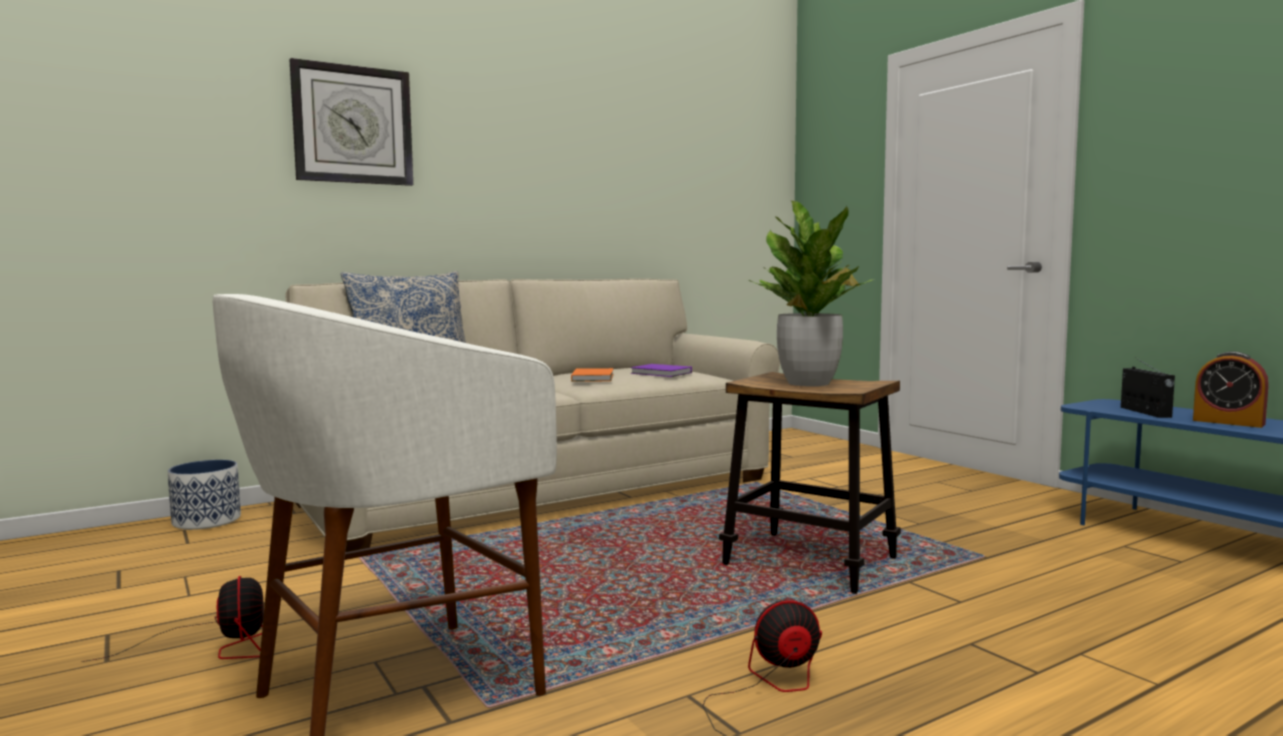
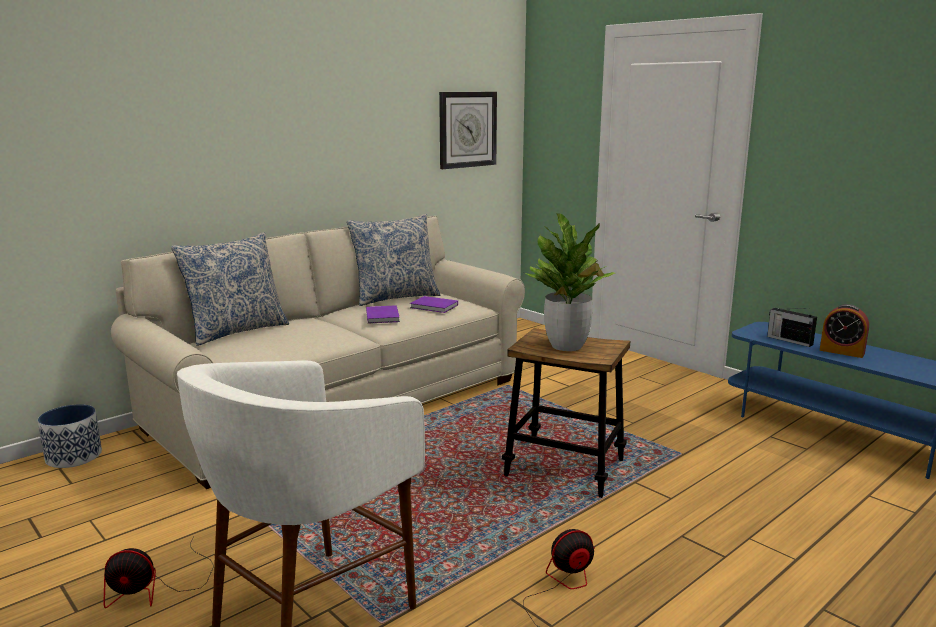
camera: 10 degrees left, 10 degrees up
(218, 645) = (157, 587): fan -> fan turned 120 degrees clockwise
(353, 125) = (163, 106): wall clock -> wall clock (467, 129)
(593, 377) = (383, 316): orange book -> purple book
(618, 368) = (395, 297): none -> pillow
(1145, 412) = (789, 340): radio -> radio turned 150 degrees clockwise

